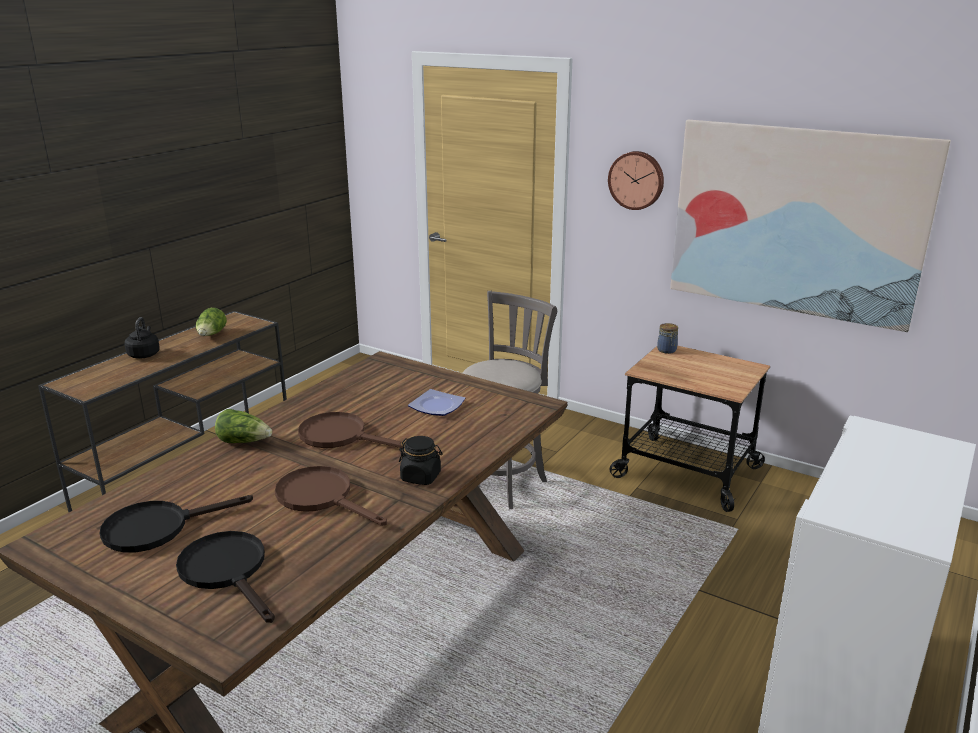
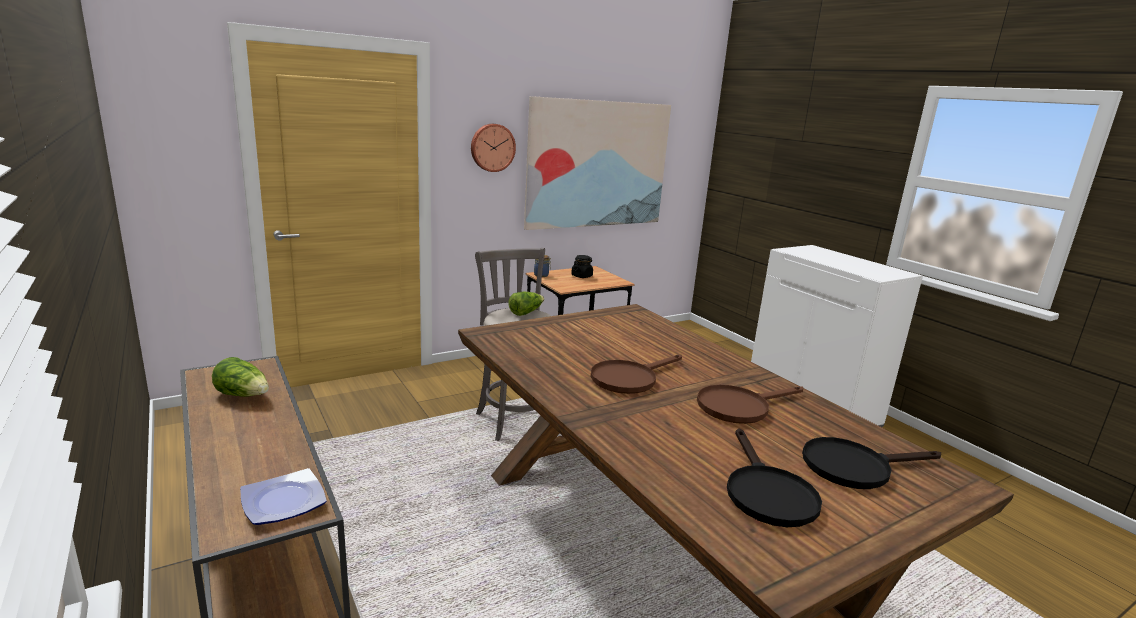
camera: 65 degrees left, 5 degrees down
(144, 354) = (227, 448): black kettle -> none
(244, 441) = (603, 420): lettuce -> lettuce (526, 312)
(421, 477) = (724, 367): black jar -> black jar (582, 276)
(435, 406) = (605, 337): plate -> plate (282, 503)

